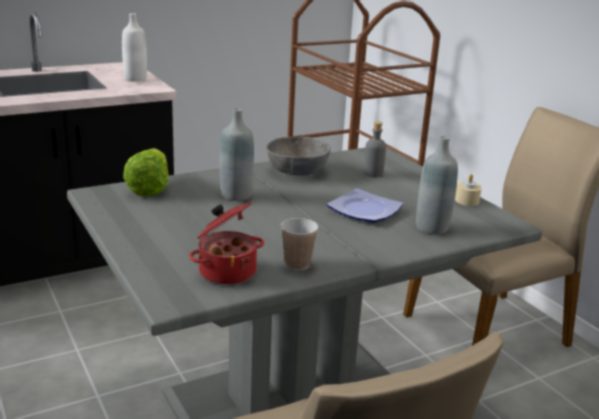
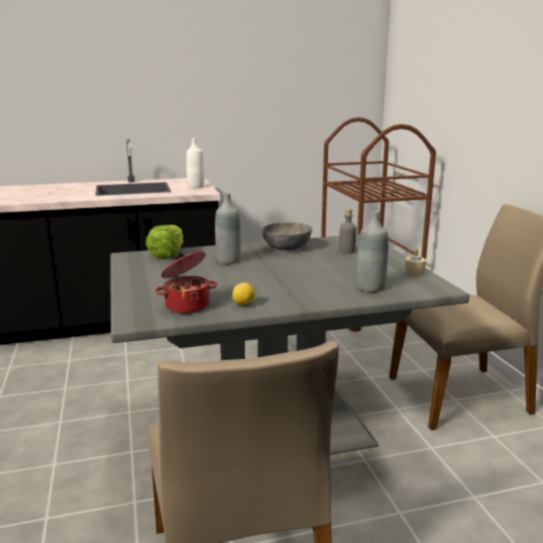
camera: 15 degrees right, 5 degrees down
(297, 264) = (244, 304): cup -> lemon
(364, 211) = (322, 274): plate -> none

